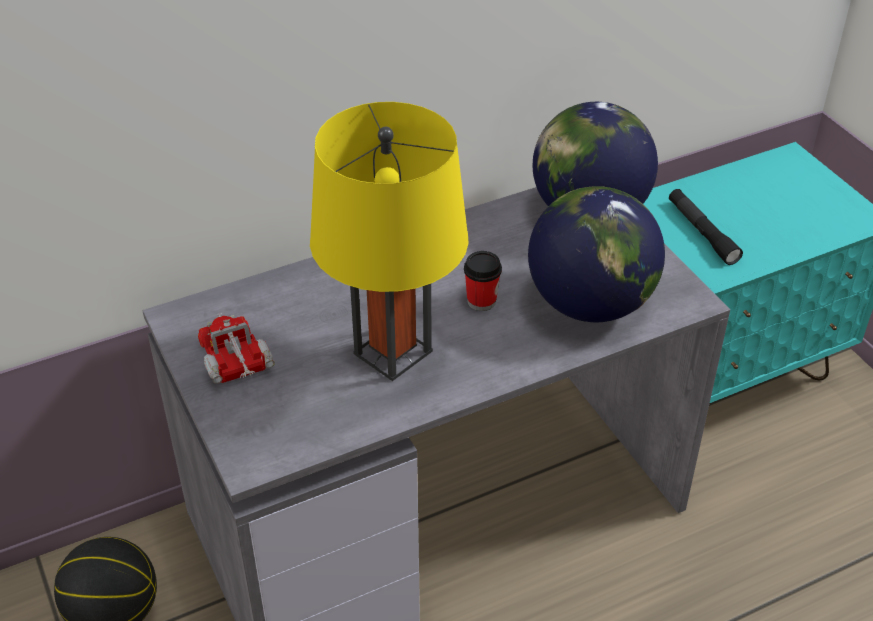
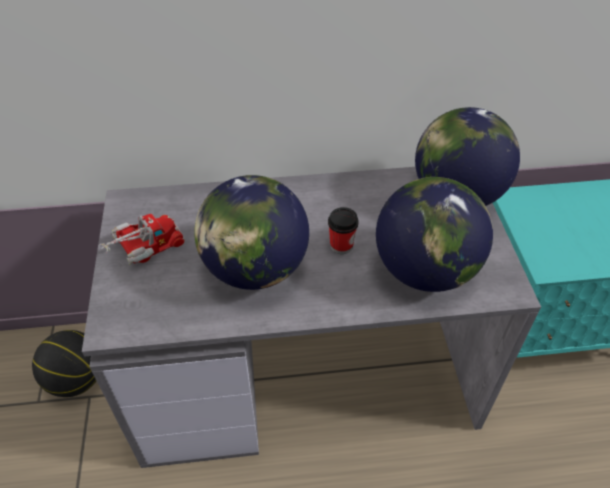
camera: 20 degrees right, 5 degrees up
(237, 364) = (143, 247): toy truck -> toy truck turned 60 degrees clockwise
(393, 352) = (256, 269): yellow table lamp -> globe
(702, 232) = (550, 230): black flashlight -> none

